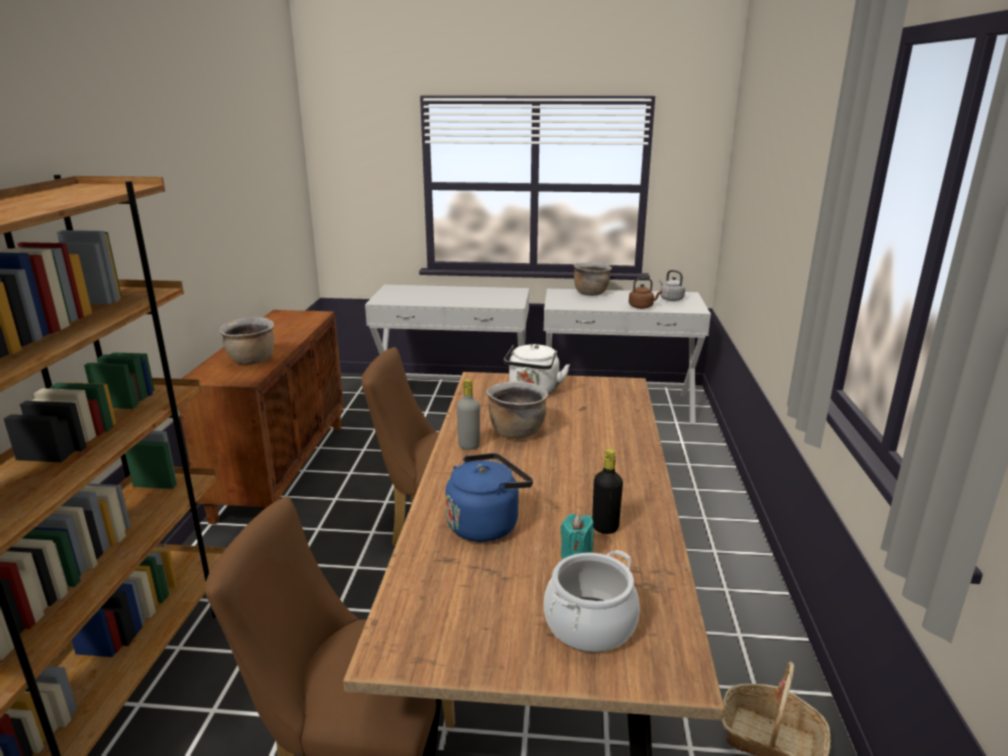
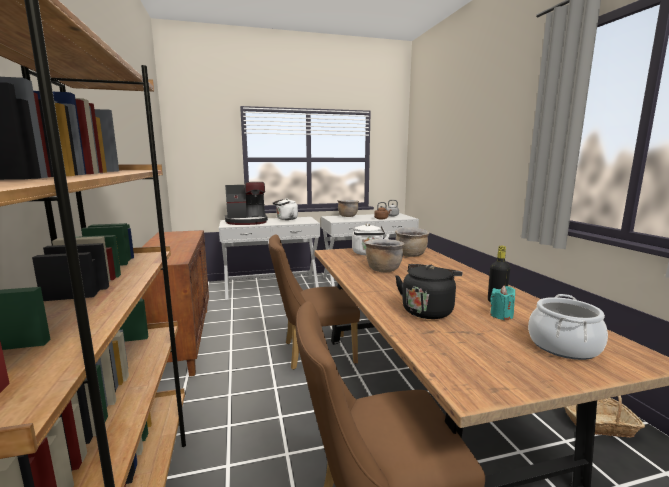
camera: 20 degrees left, 10 degrees down
(252, 361) = (171, 253): brown cooking pot -> brown cooking pot (411, 255)
(417, 293) = (247, 222): none -> coffee machine
(469, 446) = (364, 278): grey bottle -> none
(481, 292) = (286, 219): none -> white kettle
(486, 524) = (428, 310): blue kettle -> black kettle

